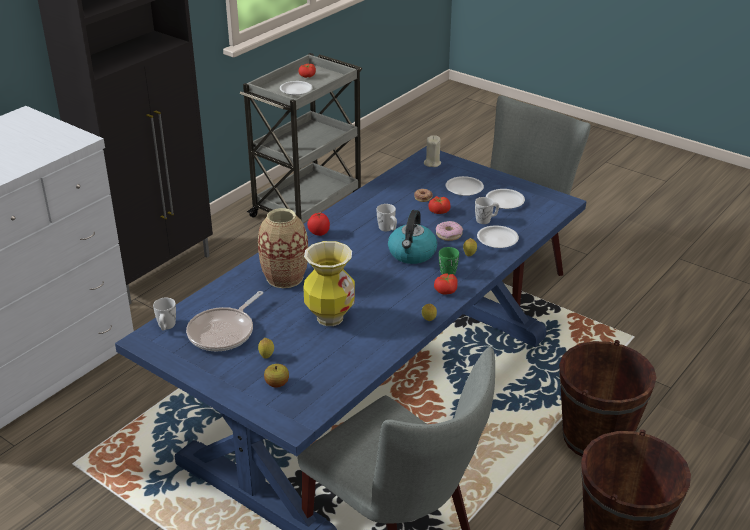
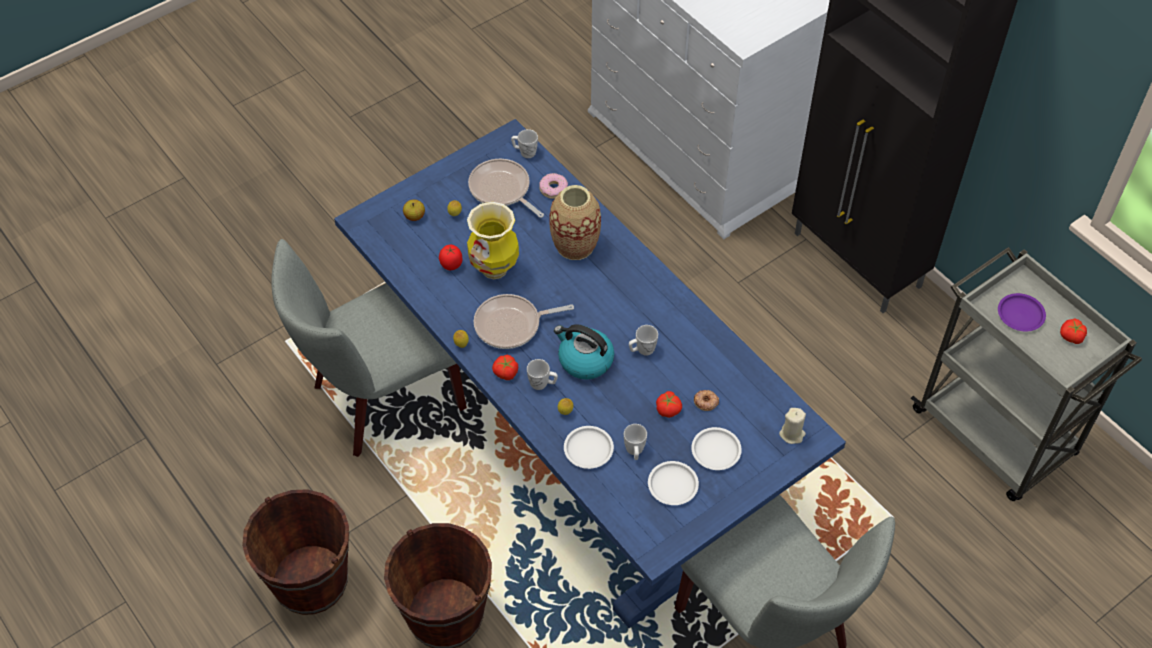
camera: 105 degrees right, 20 degrees up
(296, 90) = (1021, 315): white plate -> purple plate
(318, 233) = (651, 286): tomato -> tomato (451, 264)
(393, 296) = (511, 325): none -> frying pan
(447, 270) = (542, 384): green mug -> white mug
(449, 235) = (613, 405): donut -> donut (553, 189)

